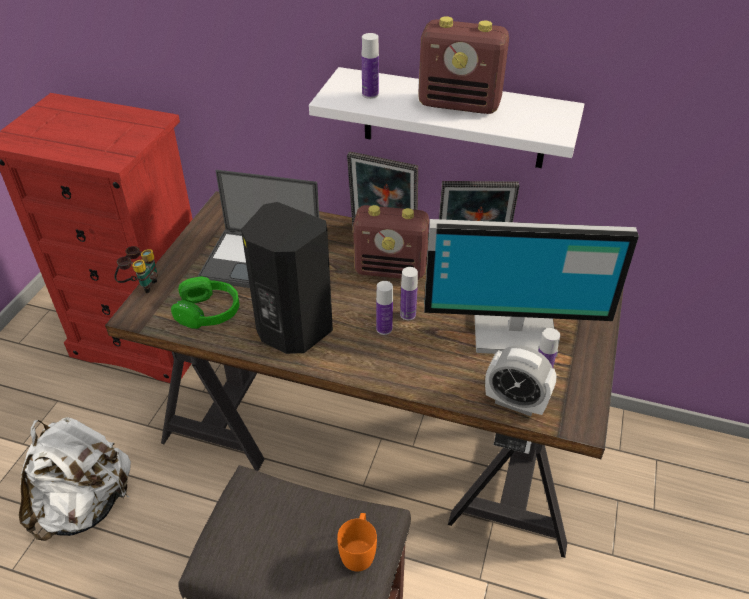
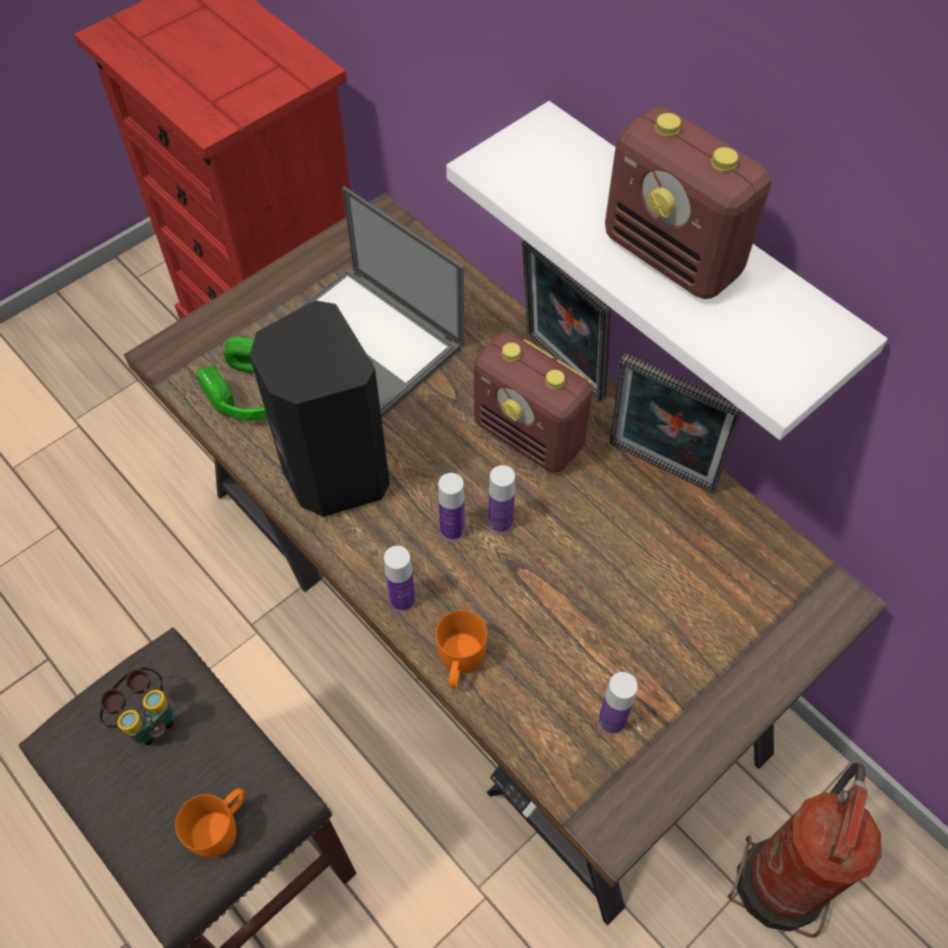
camera: 30 degrees right, 15 degrees up
(85, 505) = (96, 535): white backpack -> none
(141, 284) = (199, 310): binoculars -> binoculars (147, 719)
(370, 94) = (550, 179): bottle -> bottle (402, 600)
(440, 389) = (459, 663): none -> orange mug
(514, 330) = (631, 623): monitor -> none
(515, 403) = (544, 741): alarm clock -> none
(634, 484) = (781, 881): none -> fire extinguisher

